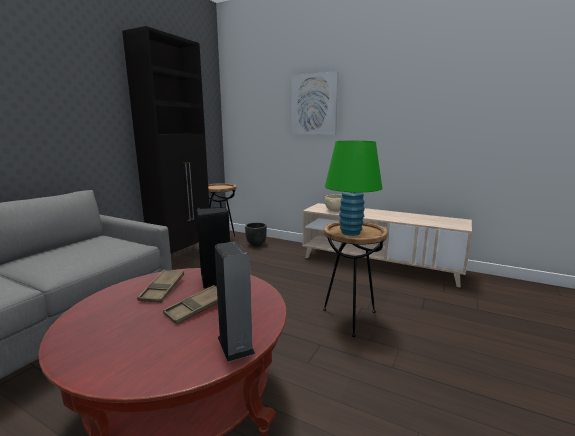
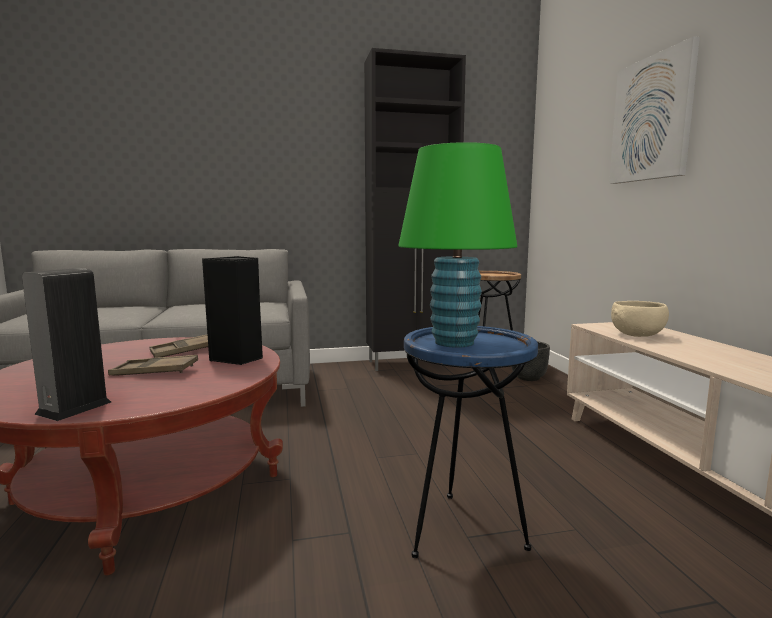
camera: 50 degrees right, 5 degrees down
(350, 318) = (463, 531): brown side table -> blue side table

